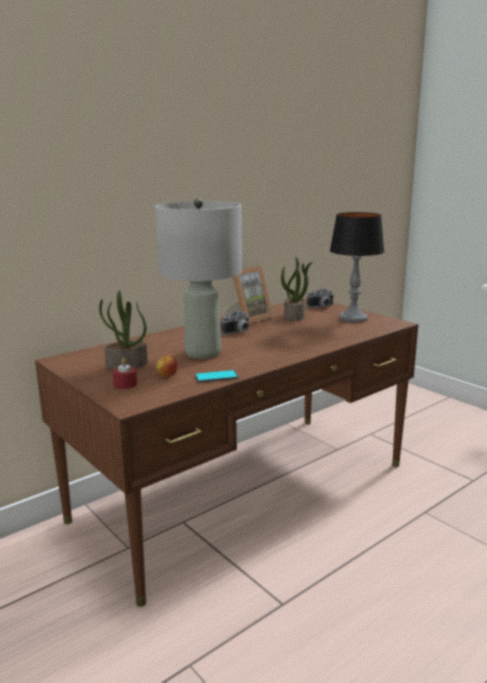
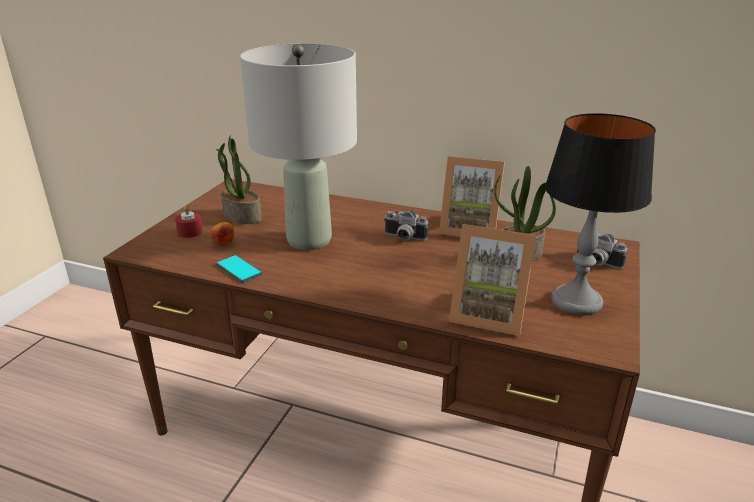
camera: 60 degrees right, 10 degrees up
(346, 334) = (488, 314): none -> picture frame

